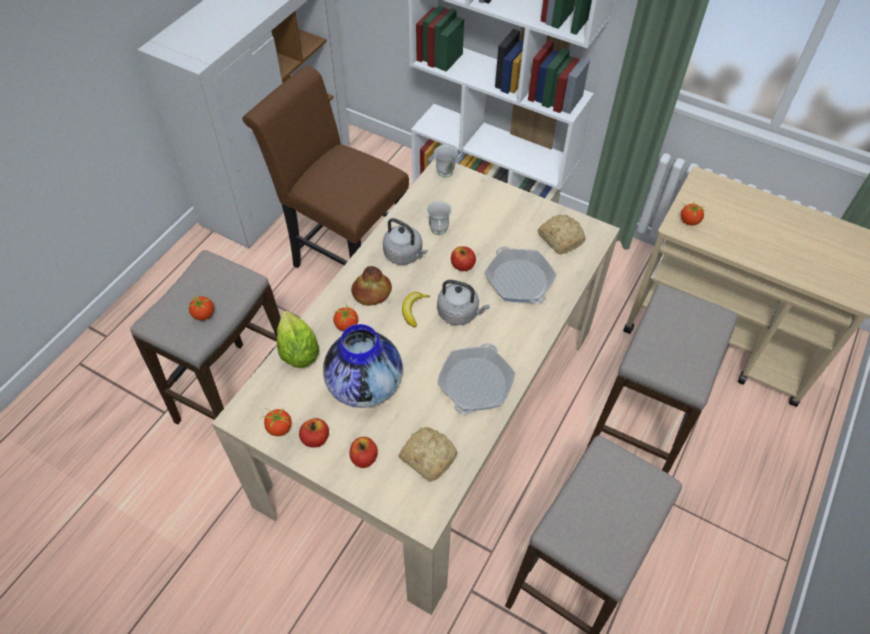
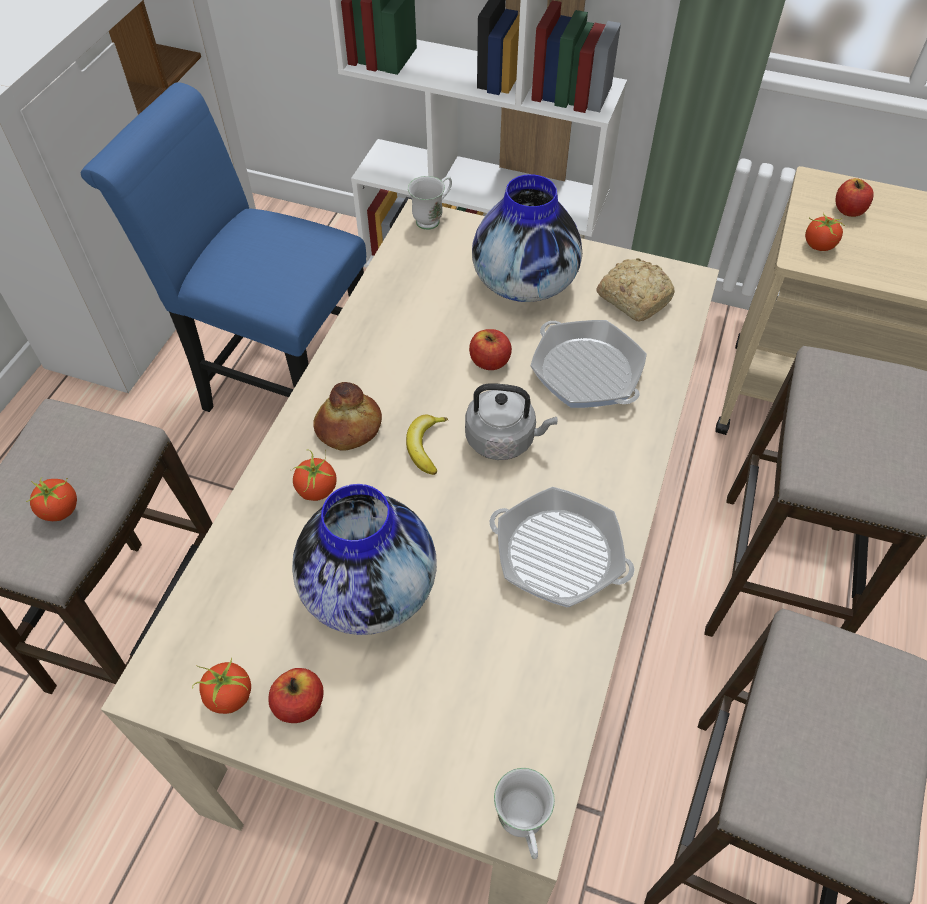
camera: 10 degrees left, 0 degrees up
(298, 352) = (240, 550): lettuce -> none
(343, 254) = (277, 380): brown chair -> blue chair
(364, 458) = (395, 724): apple -> apple (848, 210)
(405, 255) = (391, 358): grey kettle -> none
(427, 456) = (507, 700): bread -> none
(439, 232) = (439, 315): white mug -> white mug (523, 828)
(475, 383) = (558, 554): frying pan -> frying pan turned 105 degrees clockwise
(495, 220) = (525, 283): none -> vase

